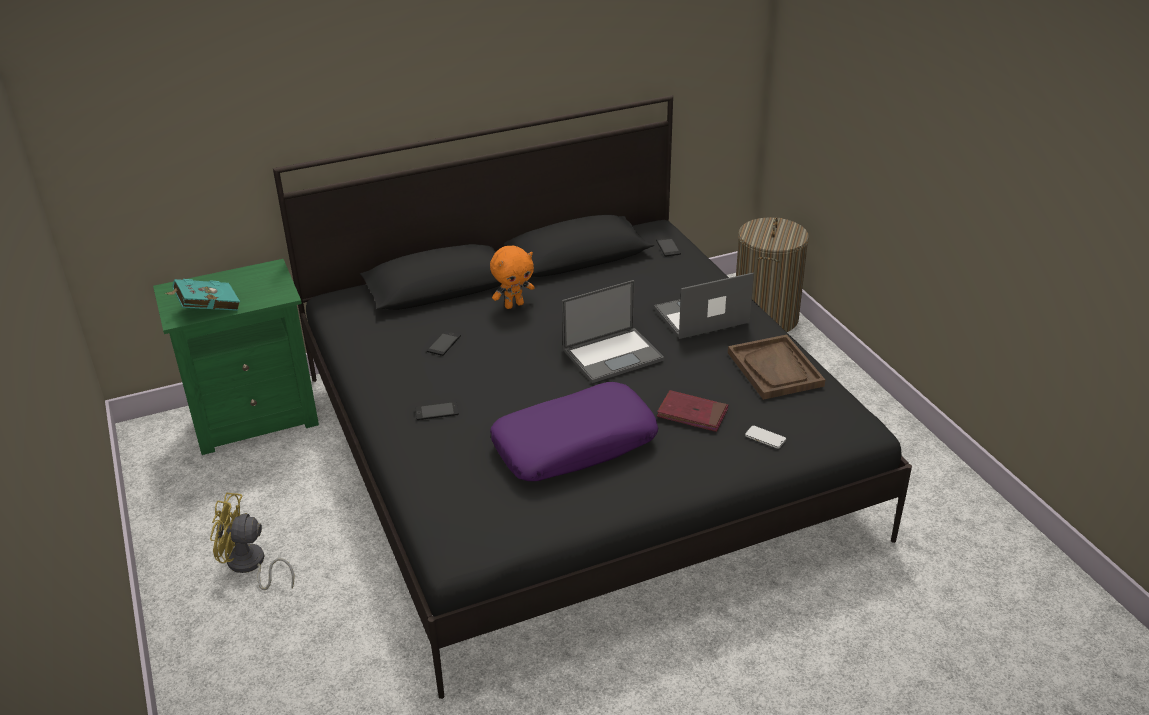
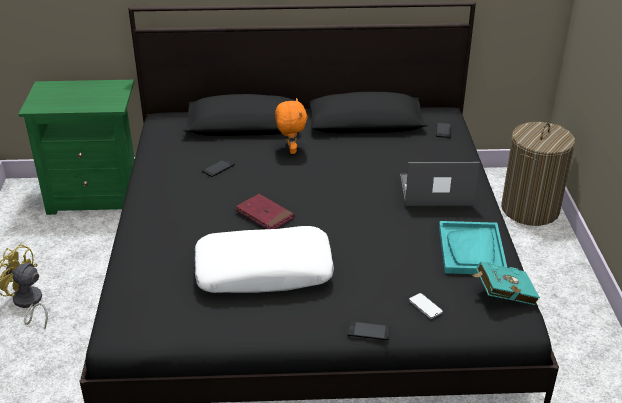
camera: 20 degrees right, 0 degrees up
(206, 309) = (56, 104): turquoise book -> turquoise book (502, 295)
(436, 411) = (178, 218): phone -> phone (368, 331)
(514, 305) = (291, 150): orange plush toy -> orange plush toy turned 90 degrees counterclockwise
(574, 444) = (264, 271): purple pillow -> white pillow
(613, 354) = (342, 206): laptop -> none
(692, 414) = (376, 270): red book -> red book (265, 215)
(775, 369) = (471, 250): brown tray -> turquoise tray

